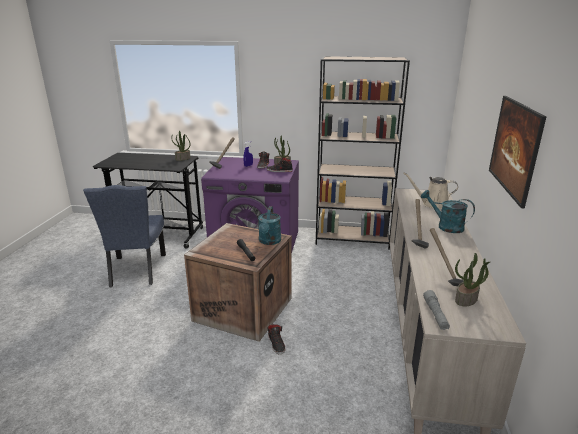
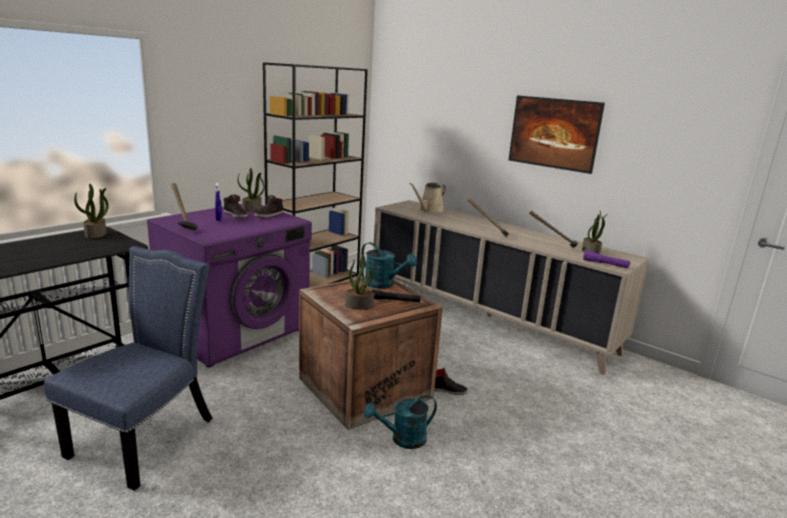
camera: 60 degrees left, 5 degrees down
(137, 269) = (143, 441): blue chair -> blue chair turned 90 degrees counterclockwise
(223, 245) = (359, 305): none -> potted plant
(435, 314) = (605, 264): grey flashlight -> purple flashlight
(445, 226) = (475, 221): turquoise watering can -> turquoise watering can (402, 439)

